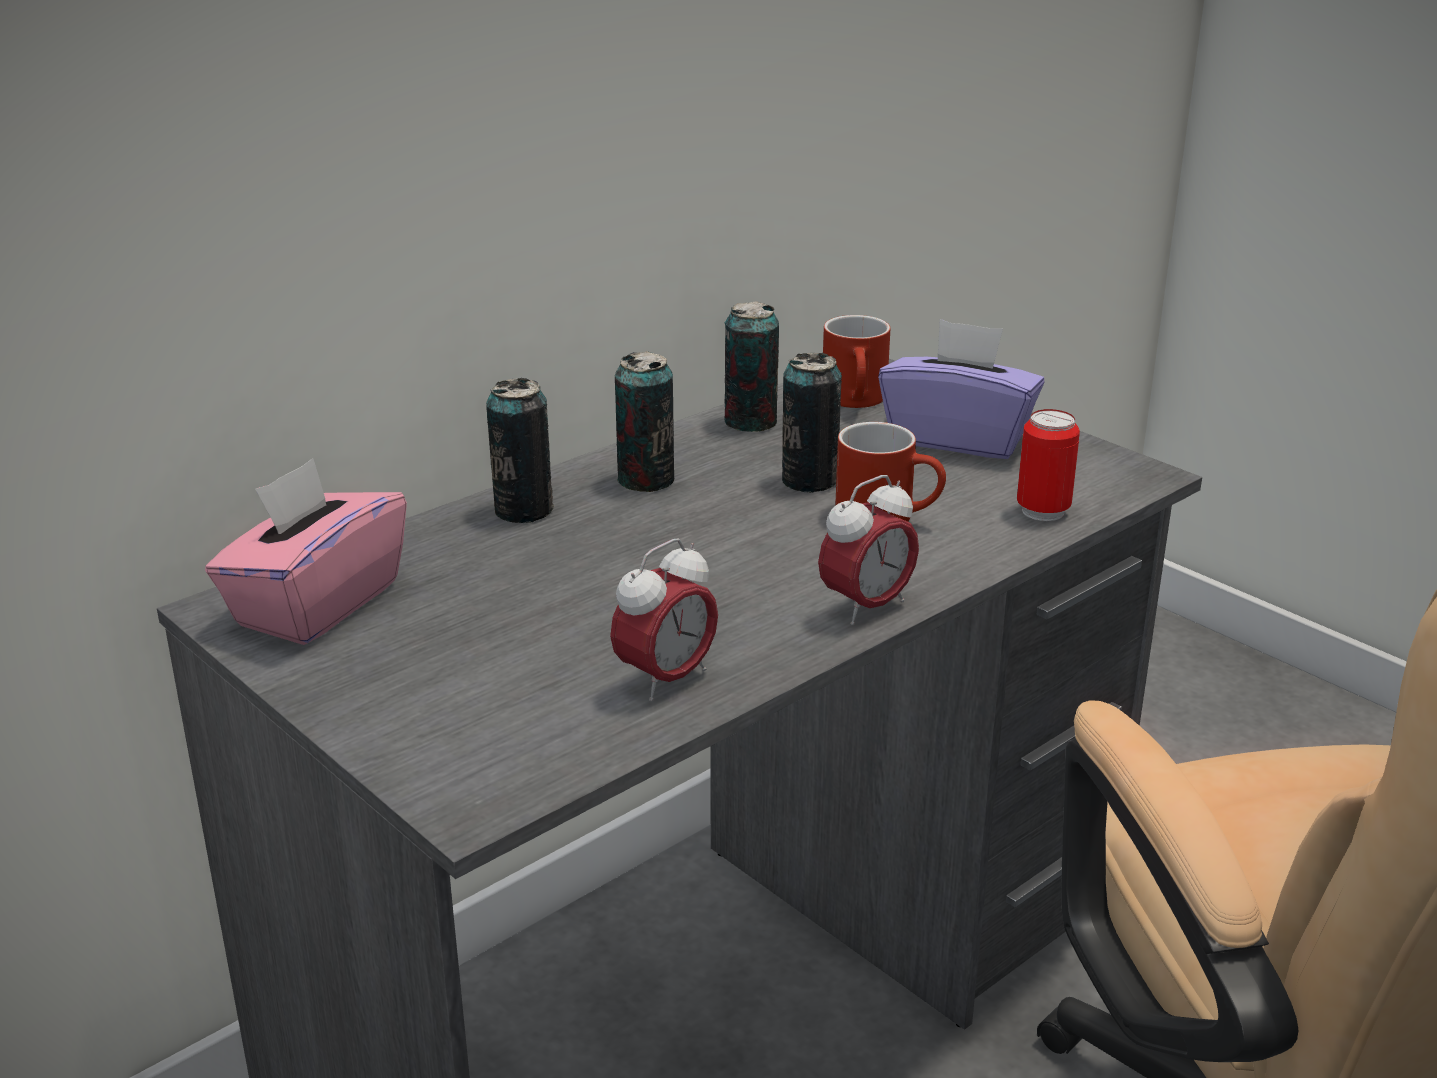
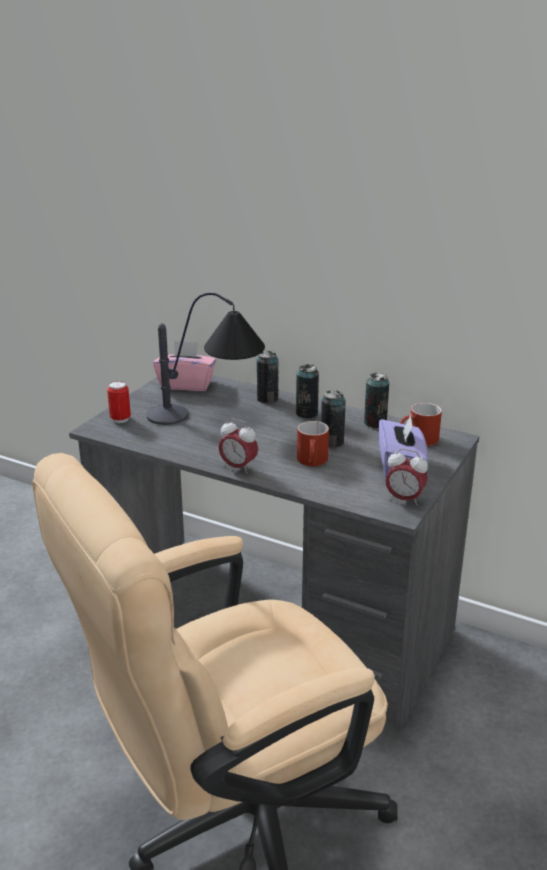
camera: 70 degrees right, 0 degrees up
(548, 598) = (210, 415): none -> table lamp
(666, 679) = (171, 442): alarm clock -> alarm clock (404, 499)
(1043, 511) = (344, 493): can -> can (120, 419)

